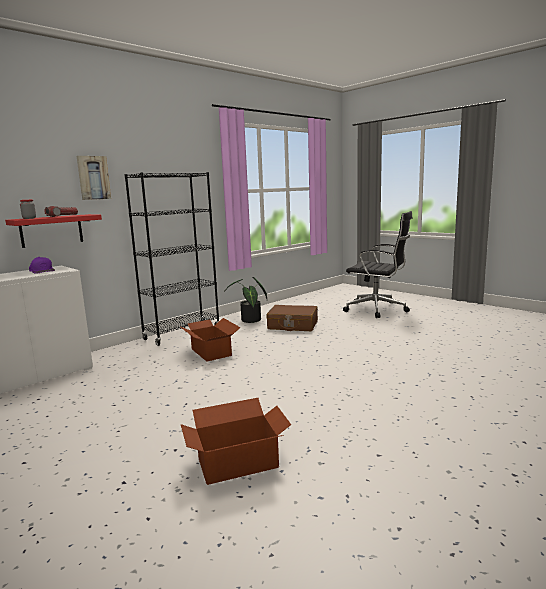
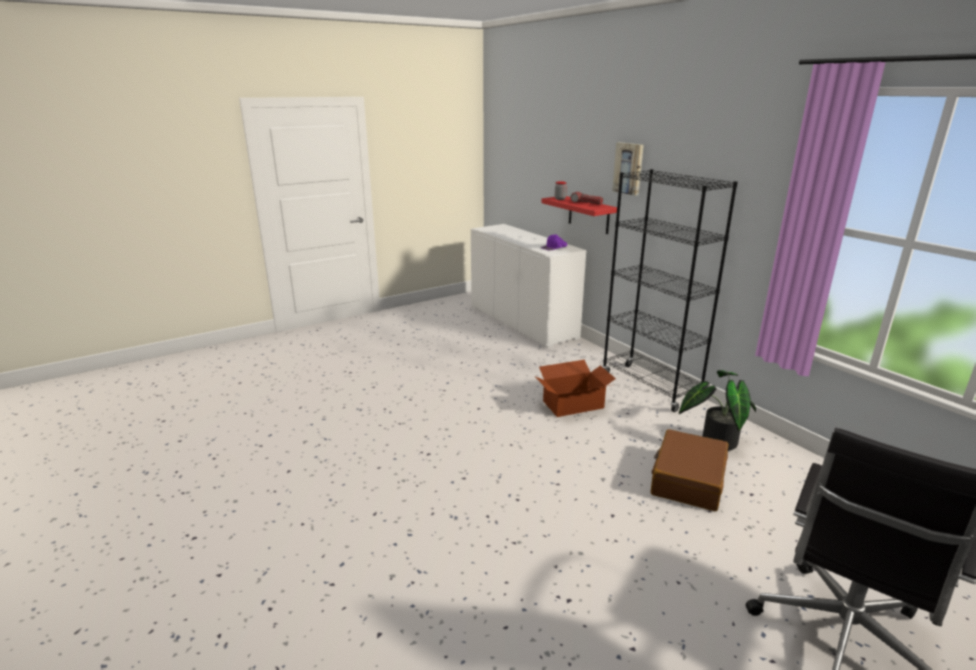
camera: 100 degrees right, 10 degrees up
(238, 463) = (335, 409): cardboard box -> none

